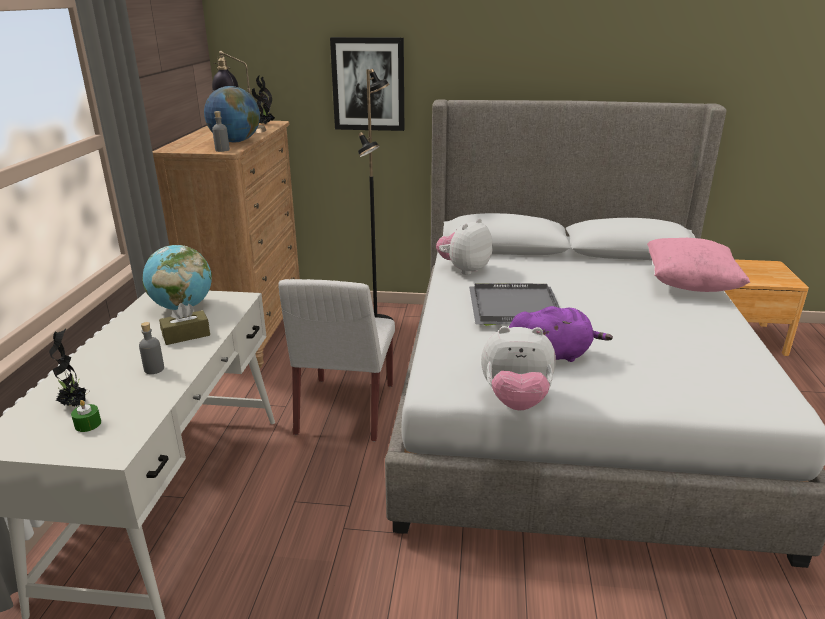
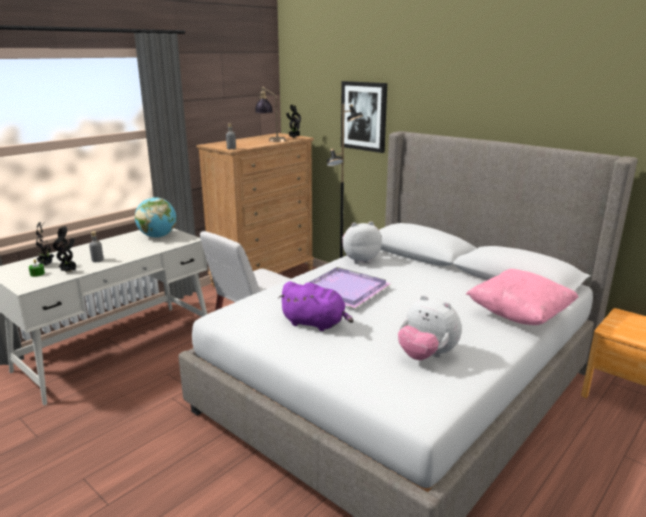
camera: 35 degrees right, 5 degrees down
(141, 401) = (69, 271): none -> potted plant
(186, 335) = (136, 249): brown tissue box -> none
(235, 141) = (250, 145): globe -> none
(513, 308) = (343, 290): grey tray -> purple tray
(516, 400) = (247, 338): plush toy -> plush toy (426, 356)

